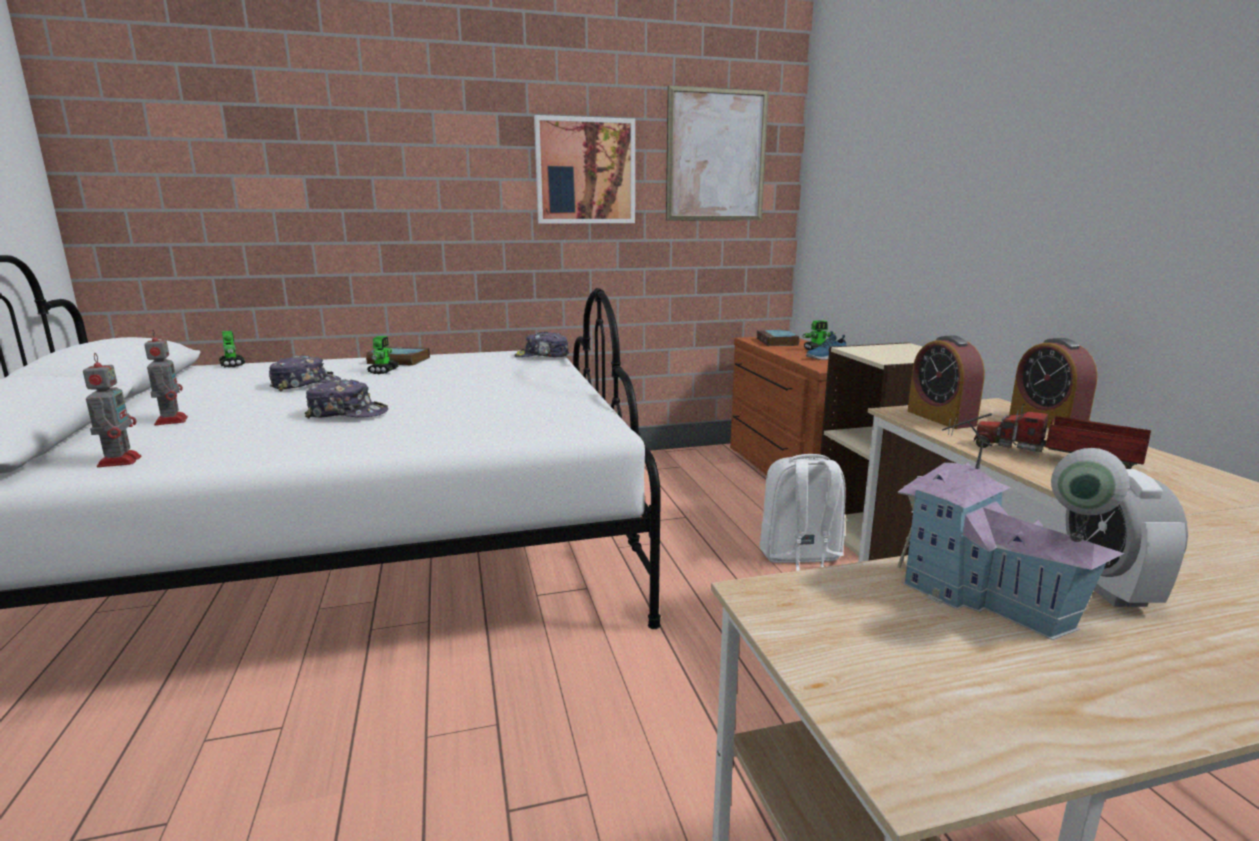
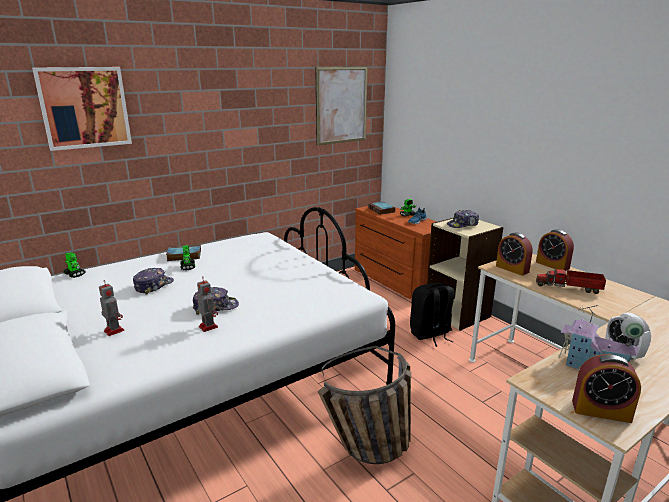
camera: 20 degrees left, 5 degrees up
(120, 461) = (133, 366): toy robot -> toy robot (208, 326)
(529, 730) = (368, 453): none -> basket
(542, 356) = (268, 240): cap -> cap (463, 225)
(585, 171) = (272, 121): picture -> picture (84, 107)
(800, 558) = (430, 334): white backpack -> black backpack
(911, 703) = (601, 411): none -> alarm clock

